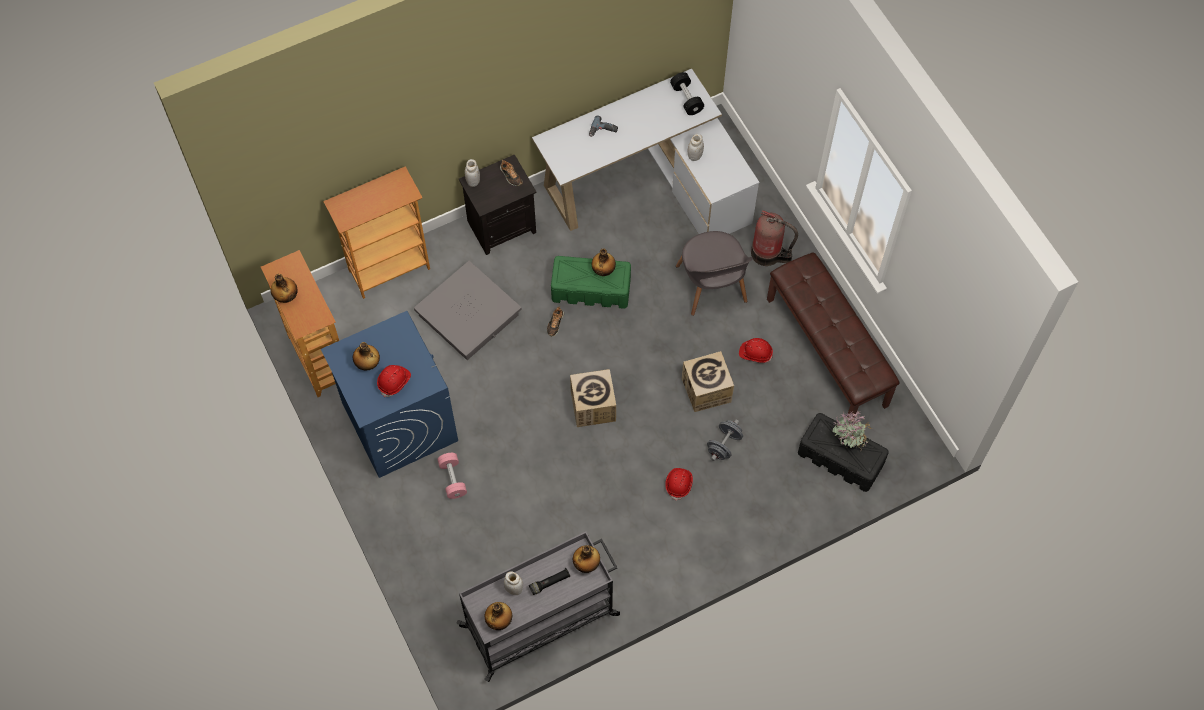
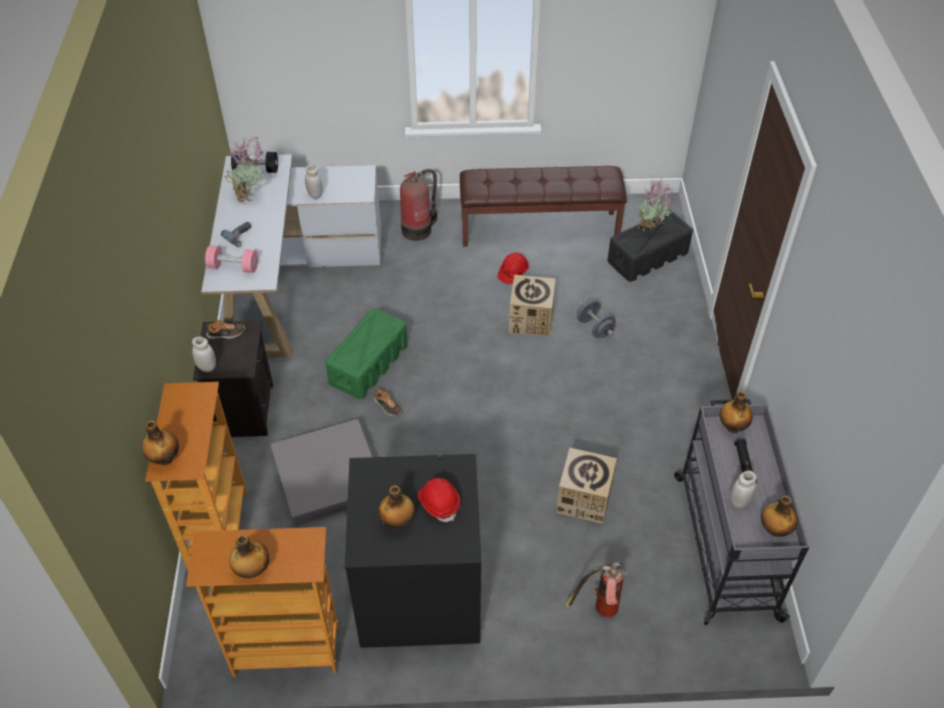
camera: 65 degrees left, 15 degrees down
(399, 421) = (418, 594): blue washing machine -> black washing machine
(439, 547) = (598, 611): none -> fire extinguisher
(452, 479) = (519, 566): pink dumbbell -> pink dumbbell (233, 267)
(593, 406) = (500, 410): cardboard box -> cardboard box (584, 498)
(603, 270) = (369, 329): bottle -> bottle (164, 458)
(652, 113) = (251, 196): none -> potted plant
(679, 484) = (620, 375): red hard hat -> none
(711, 287) = (426, 277): grey chair -> none

